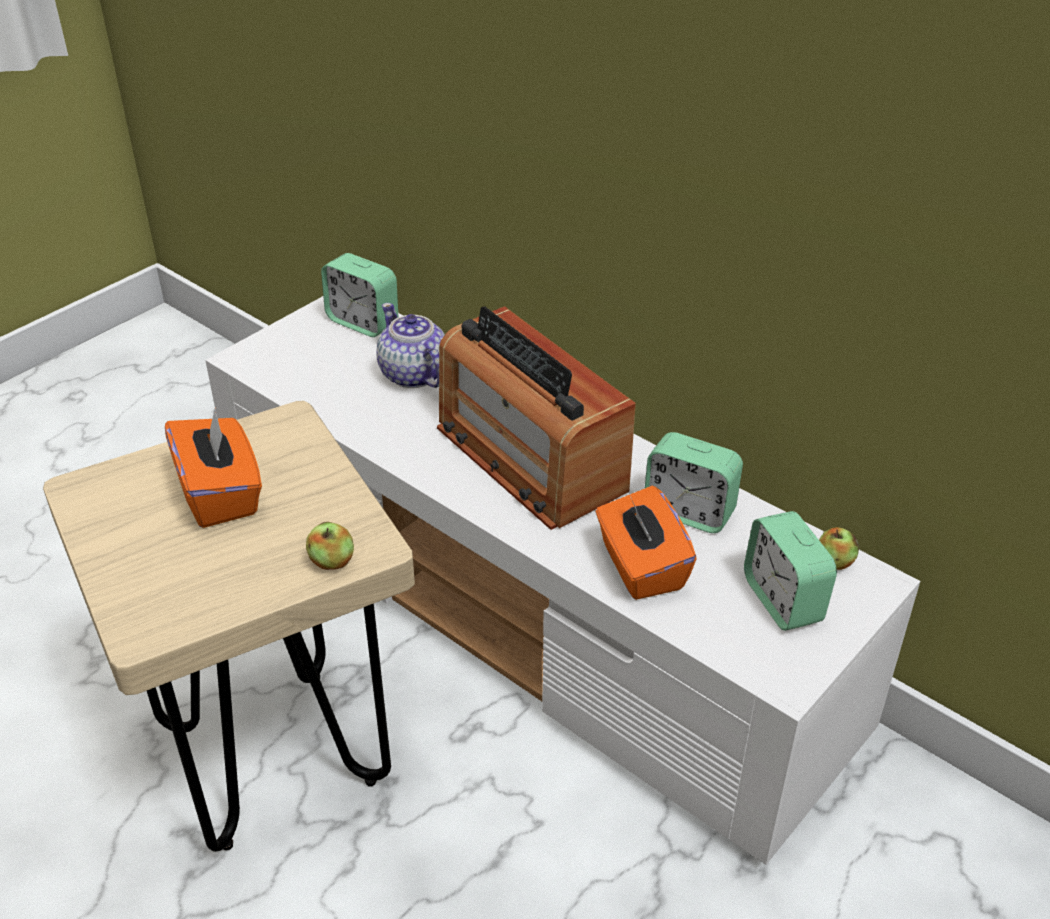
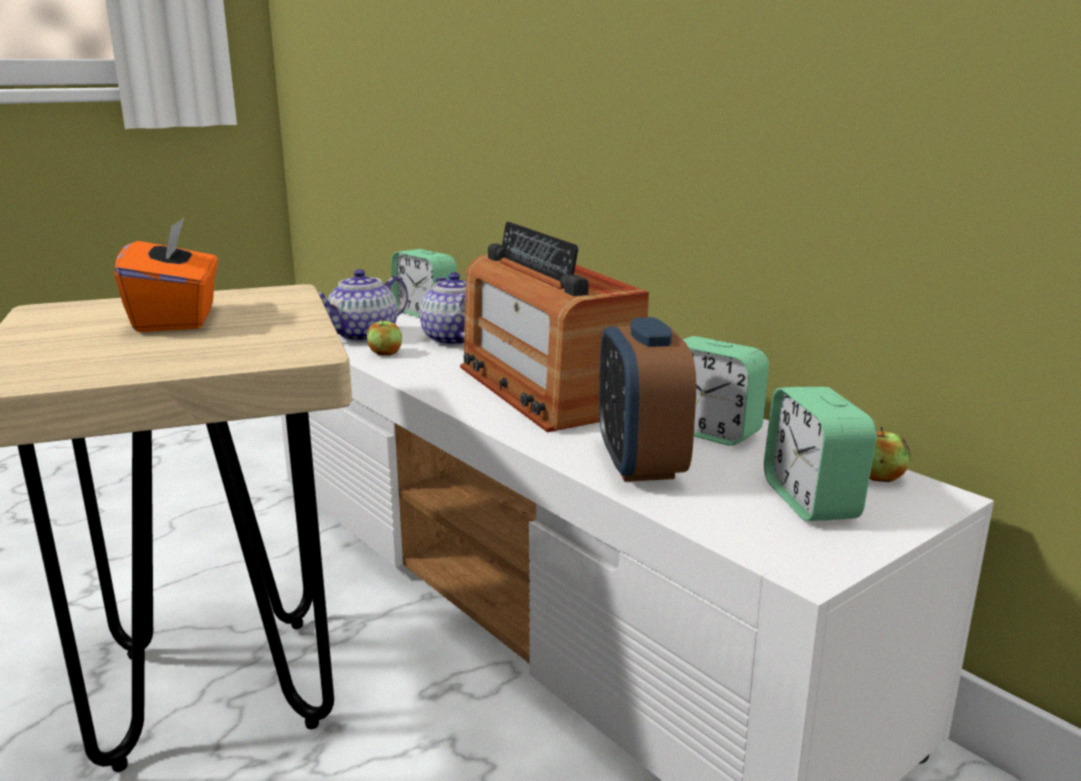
camera: 10 degrees right, 20 degrees down
(317, 376) = (365, 335): none -> teapot
(332, 561) = (252, 357): apple -> apple (385, 353)
(641, 567) = (640, 464): orange tissue box -> alarm clock

